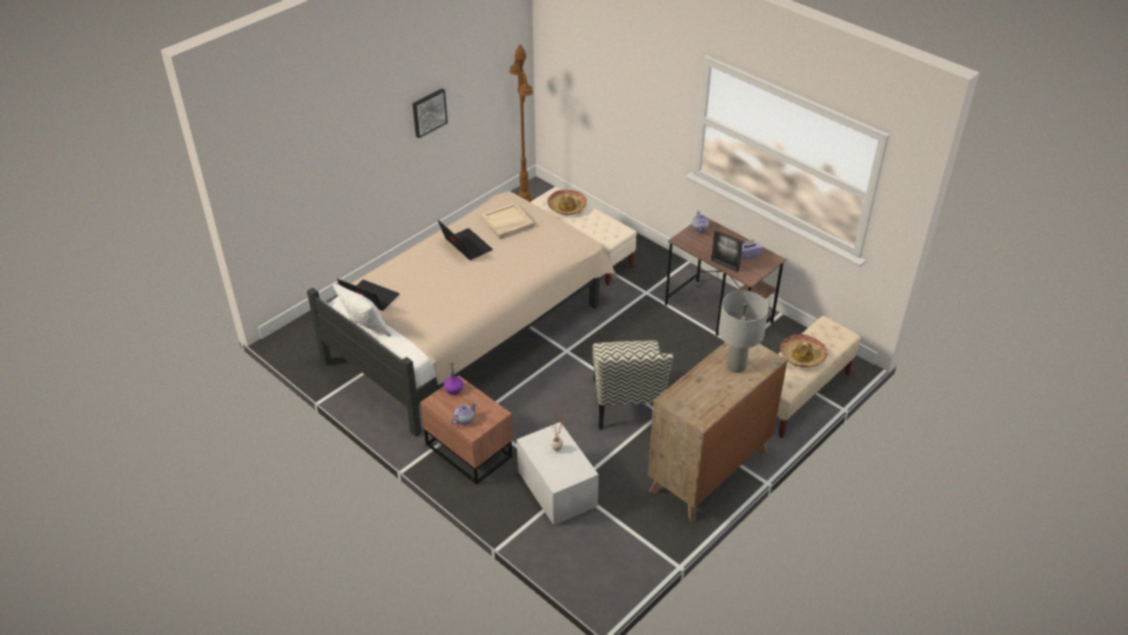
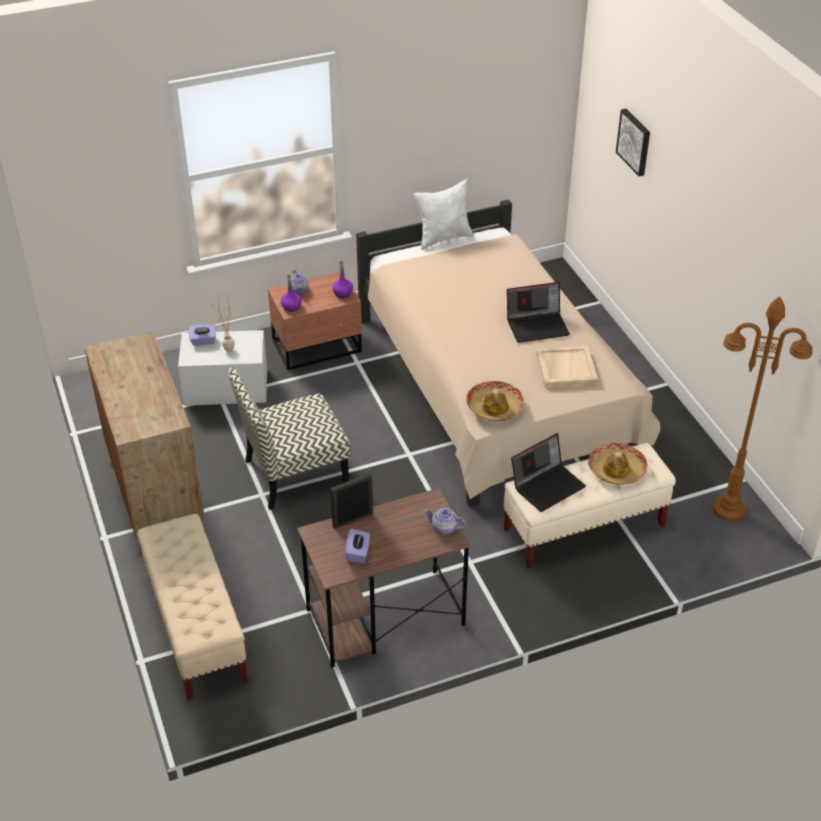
camera: 115 degrees right, 0 degrees up
(369, 298) = (487, 245): laptop -> laptop (547, 485)
(428, 112) = (721, 258): picture -> picture (635, 141)
(491, 414) = (291, 307): none -> purple bottle
(556, 472) = (203, 341): none -> purple tissue box
(627, 403) = (294, 473): chair -> chair turned 45 degrees counterclockwise
(736, 366) = (143, 403): grey table lamp -> none
(802, 356) = (188, 573): hat -> hat (494, 407)

